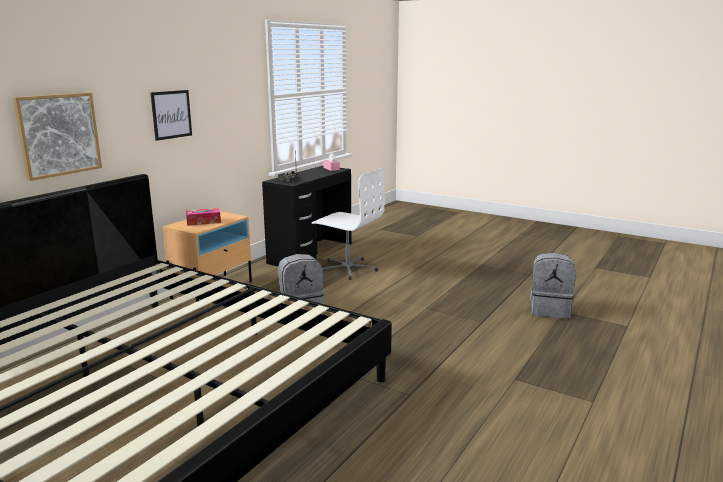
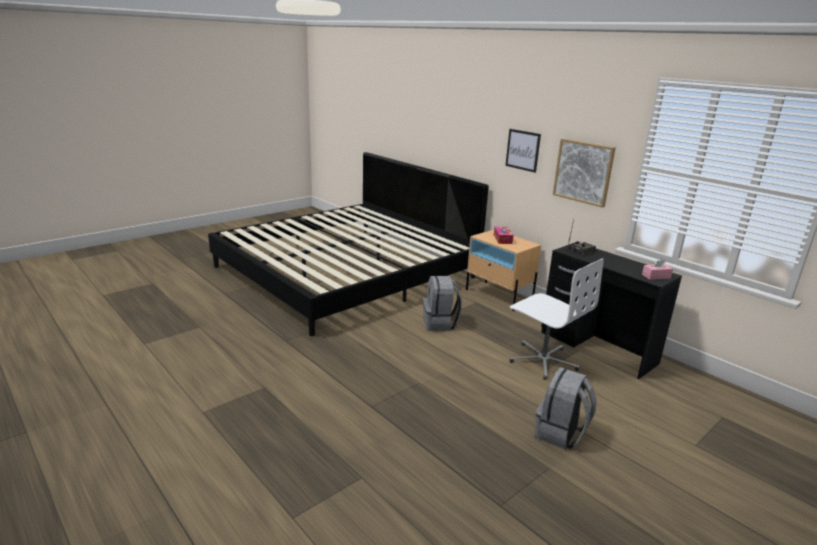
camera: 105 degrees right, 5 degrees up
(58, 134) = (451, 140): picture -> picture (583, 172)
(347, 268) = (543, 360): white office chair -> white office chair turned 90 degrees counterclockwise
(550, 310) = (372, 468): grey backpack -> grey backpack (560, 434)

